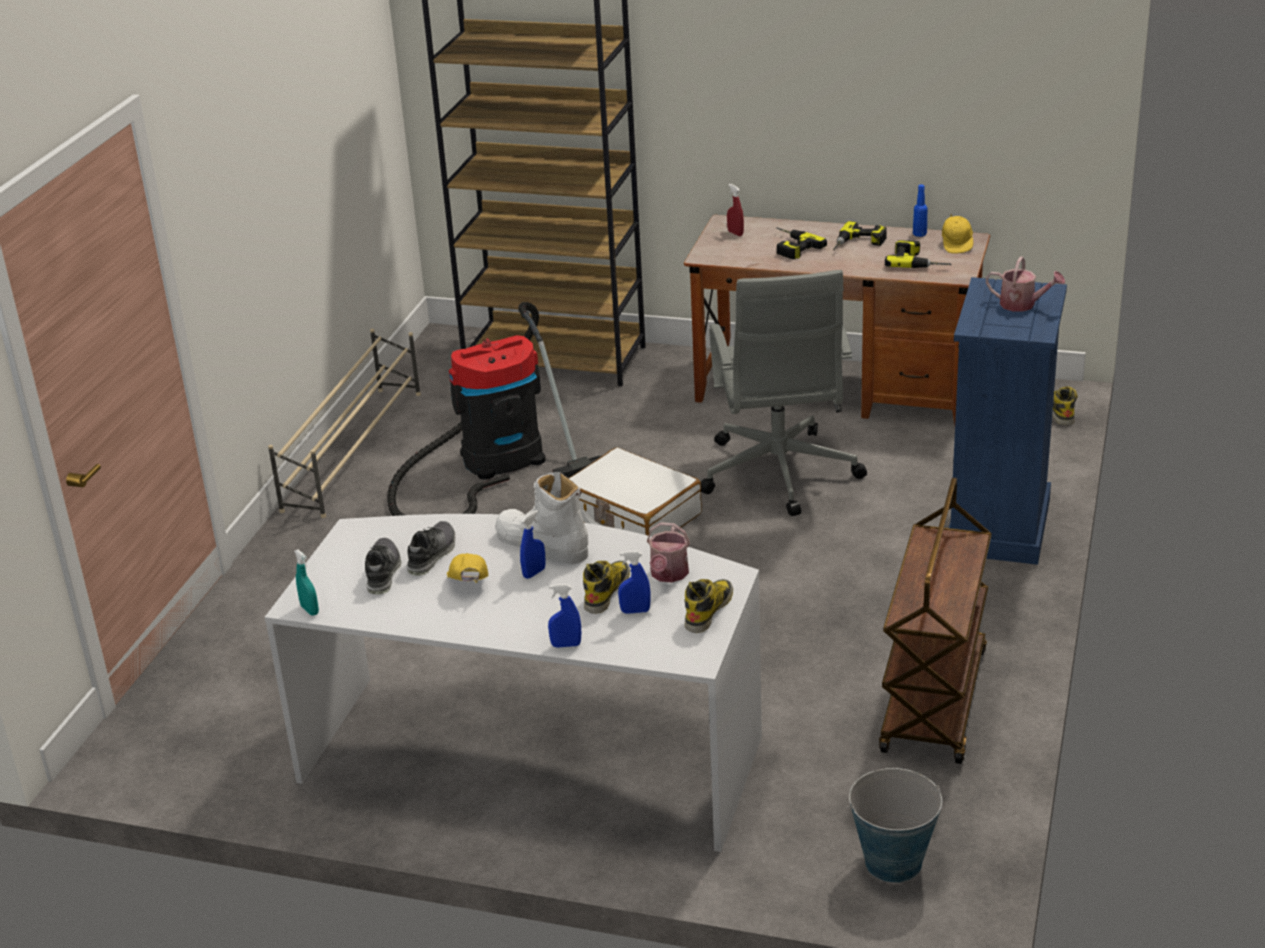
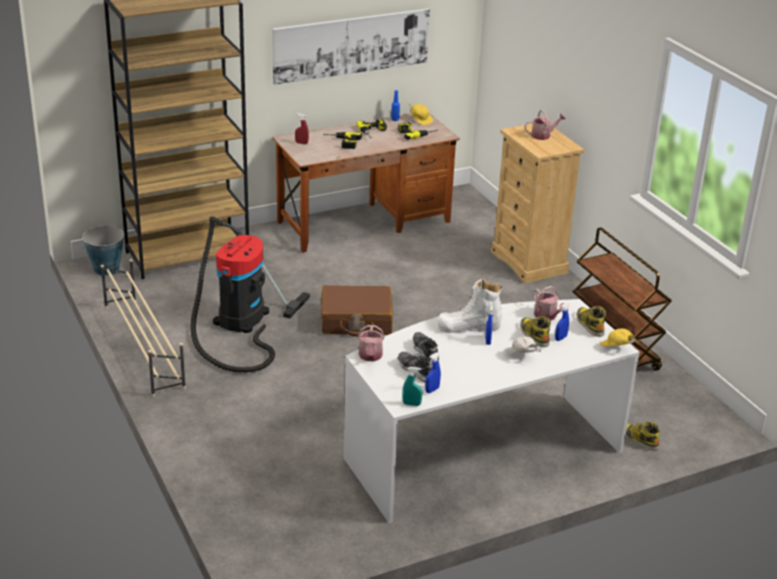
camera: 45 degrees left, 0 degrees up
(363, 532) = (370, 357): none -> watering can
(468, 585) = (467, 359): yellow cap -> yellow cap (616, 348)
(541, 611) = (521, 356): none -> white cap
(566, 645) = (557, 365): blue spray bottle -> blue spray bottle (432, 390)
(632, 515) = (356, 321): white suitcase -> brown suitcase
(779, 475) = (398, 274): grey office chair -> none
(850, 94) = (351, 45): none -> picture
(892, 862) = (690, 422): bucket -> bucket (106, 269)
(999, 526) = (529, 262): blue dresser -> beige dresser
(1060, 411) = (480, 200): boot -> boot (638, 439)

